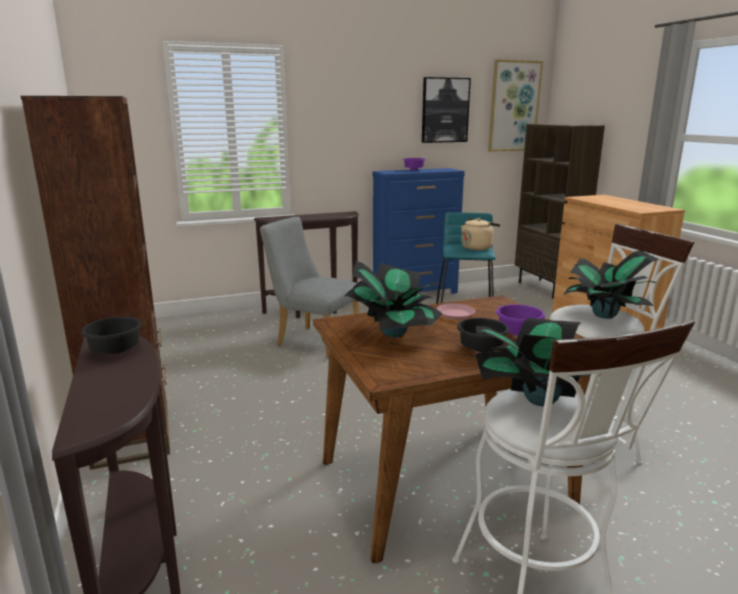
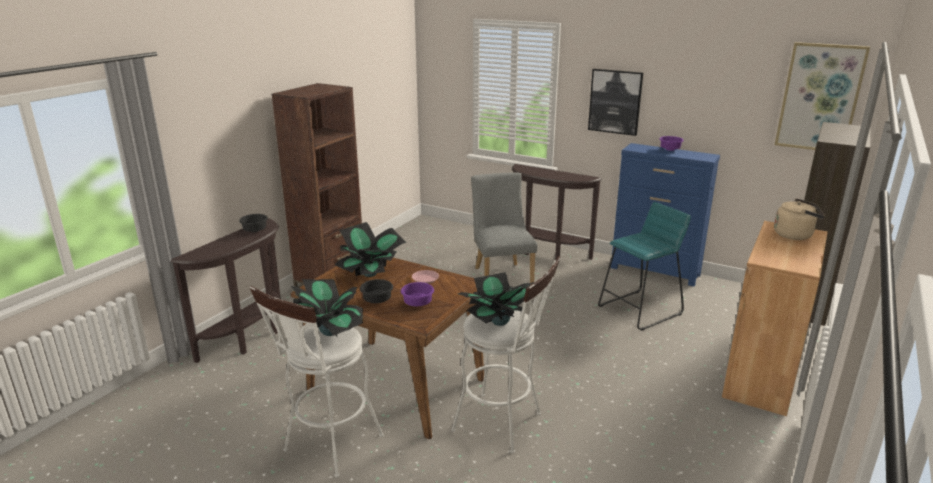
camera: 50 degrees right, 5 degrees up
(445, 110) = (721, 93): picture -> picture (615, 101)
(477, 247) = (653, 244): beige kettle -> beige kettle (795, 235)

